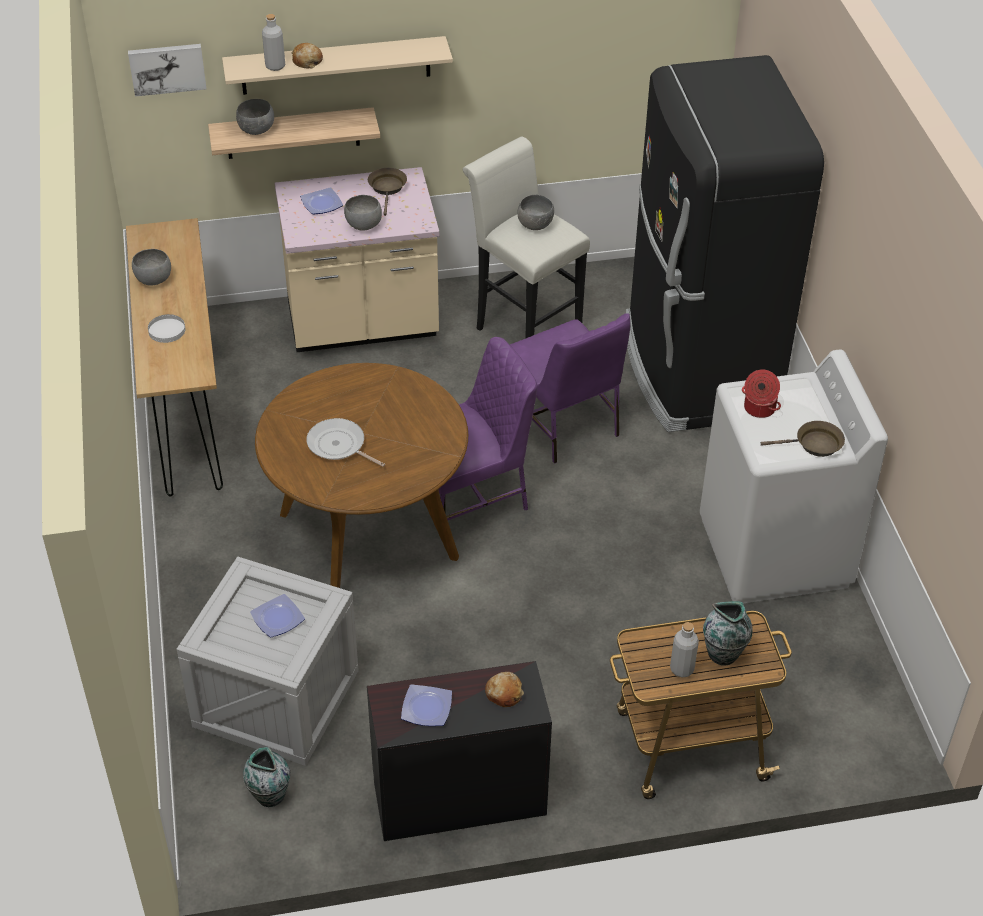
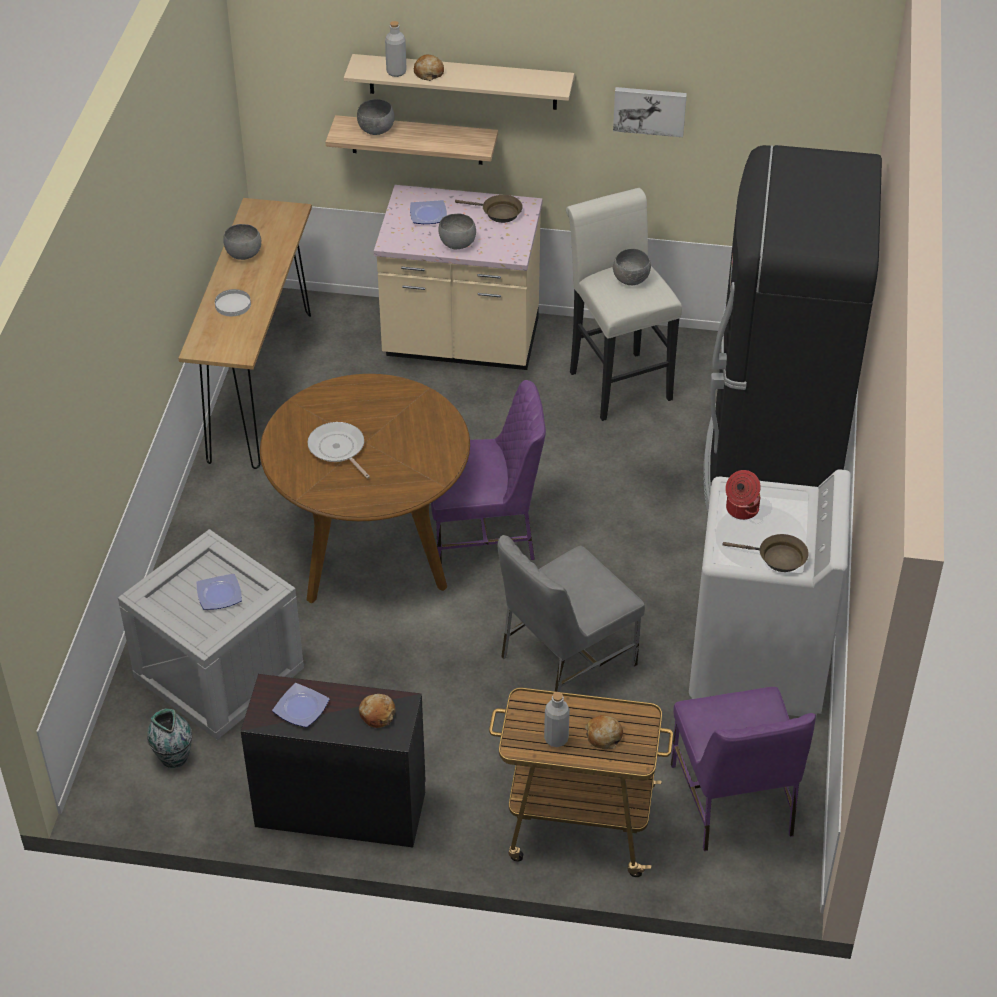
camera: 20 degrees right, 0 degrees up
(167, 68) = (299, 54): picture -> picture (649, 110)
(387, 188) = (498, 213): brown frying pan -> brown frying pan turned 90 degrees clockwise
(563, 423) = (609, 485): purple chair -> purple chair (733, 801)
(601, 596) = (565, 660): none -> grey chair
(724, 654) = (603, 736): vase -> bread

